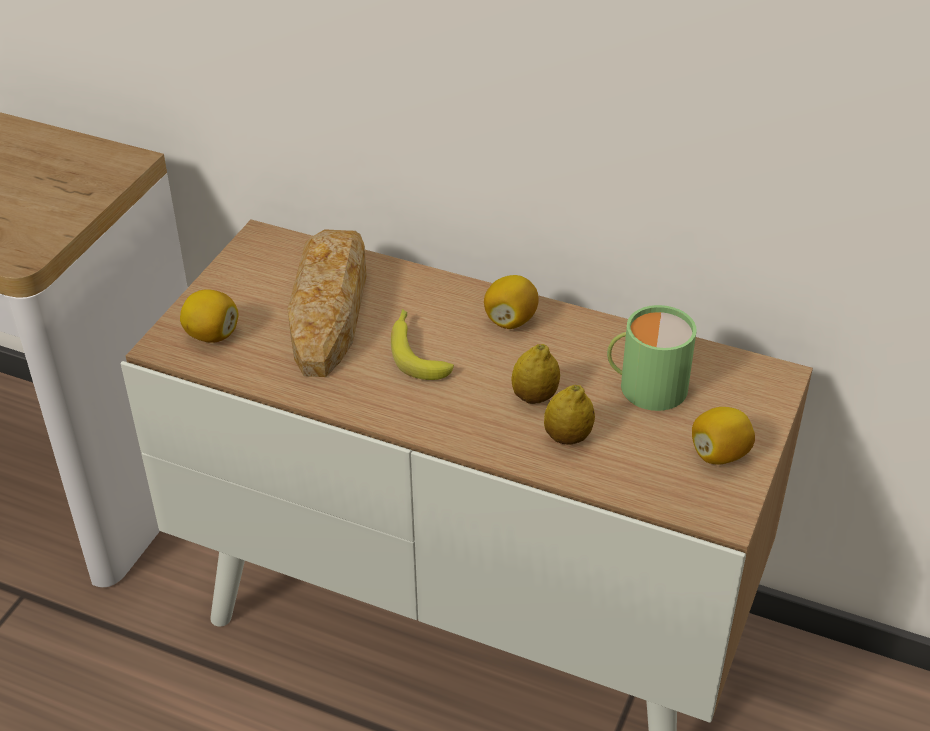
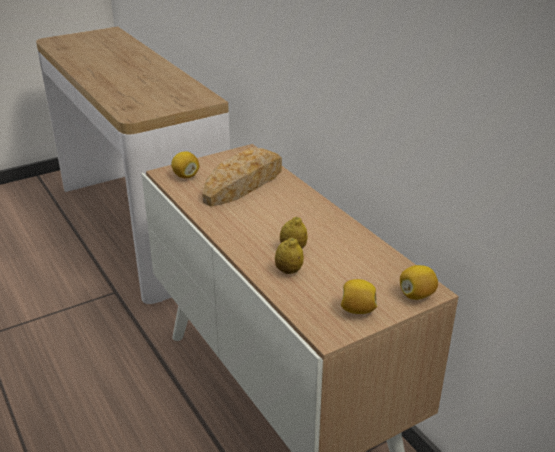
camera: 35 degrees right, 10 degrees down
(416, 350) = (262, 212): banana -> none
(510, 320) = (319, 216): lemon -> lemon (416, 295)
(646, 385) = (354, 266): green mug -> none

